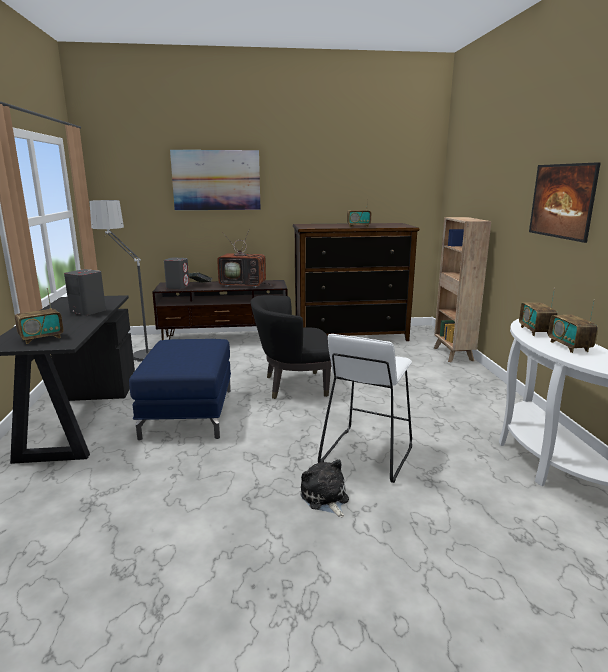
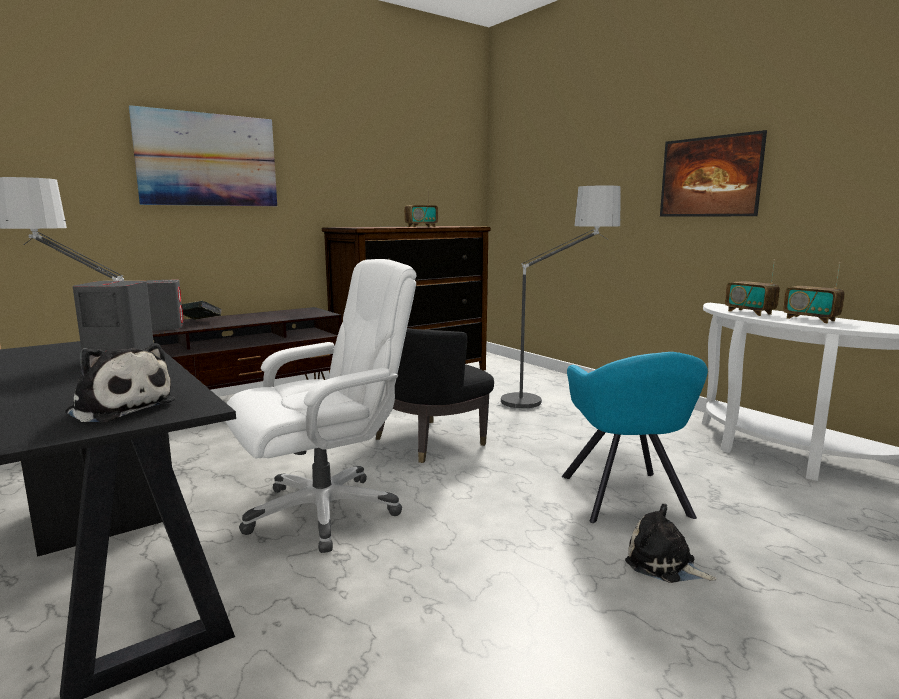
camera: 30 degrees left, 5 degrees down
(41, 338) = (119, 407): radio -> plush toy
(189, 413) = (324, 511): blue ottoman -> white office chair
(244, 285) = (272, 316): television -> none
(366, 454) = (626, 498): white stool -> turquoise armchair
(421, 376) = (552, 402): none -> floor lamp
(453, 354) = (550, 376): brown bookcase -> none

